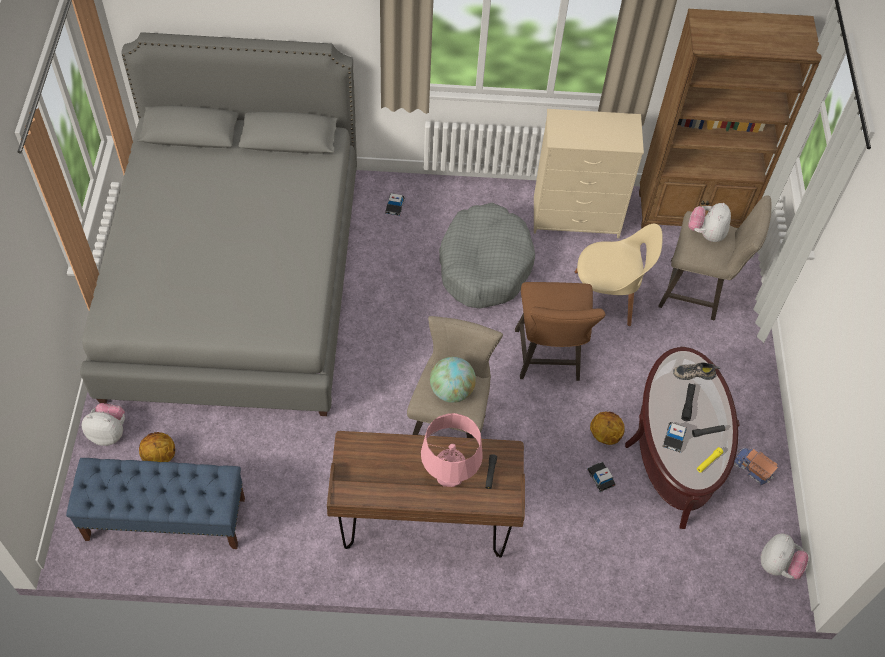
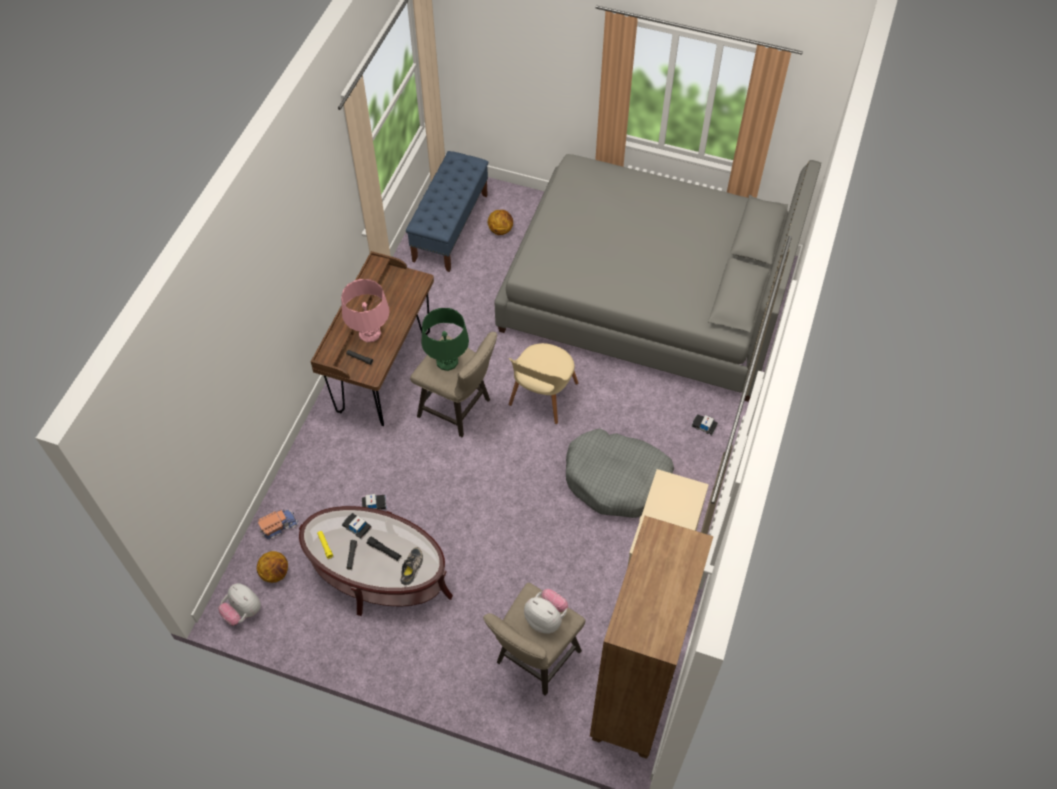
camera: 110 degrees right, 0 degrees up
(109, 432) = (530, 205): plush toy -> none
(451, 391) = (447, 361): globe -> green table lamp
(548, 360) = (499, 501): brown stool -> none
(604, 435) = (411, 520): basketball -> basketball (275, 573)
(606, 298) = (550, 572): beige chair -> beige chair (542, 396)
(752, 468) = (334, 629): toy truck -> toy truck (278, 526)

